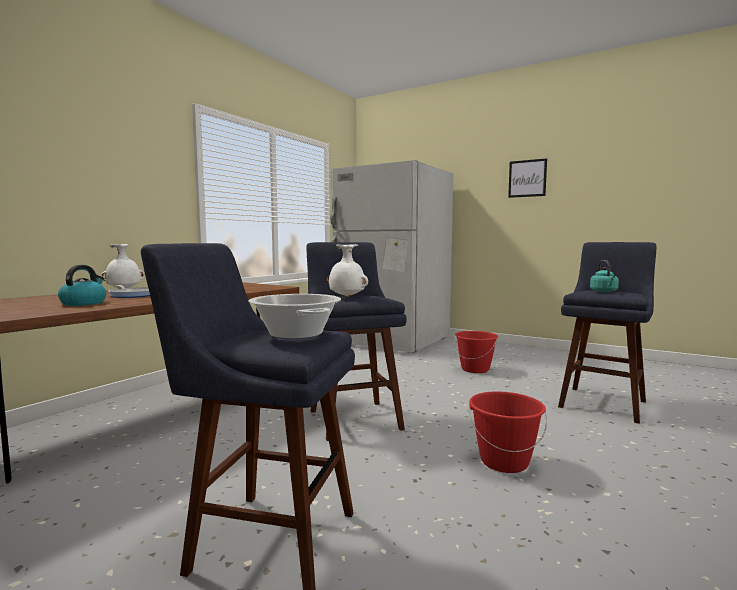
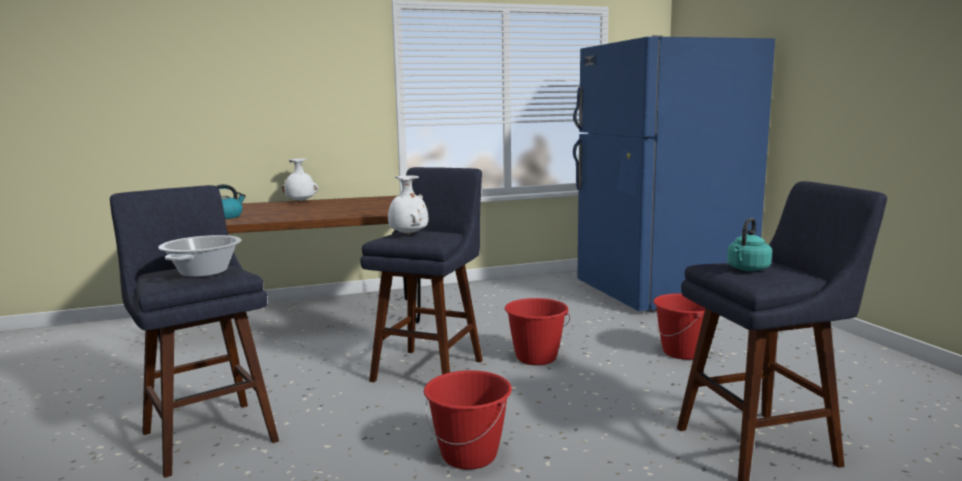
camera: 40 degrees right, 5 degrees up
(132, 295) = (281, 210): frying pan -> none
(393, 341) = (662, 291): white fridge -> blue fridge
(407, 392) = (536, 358): none -> red bucket
(527, 178) = (882, 43): picture -> none

